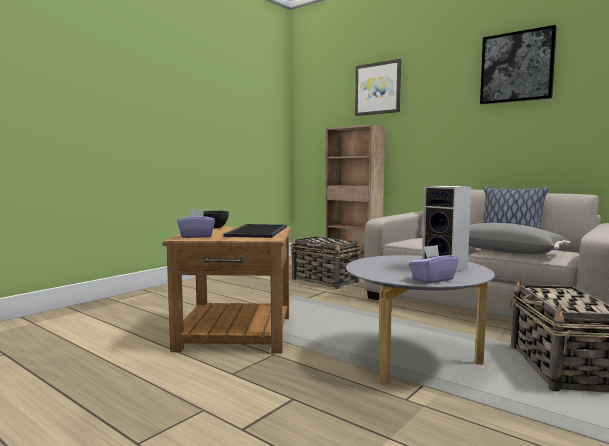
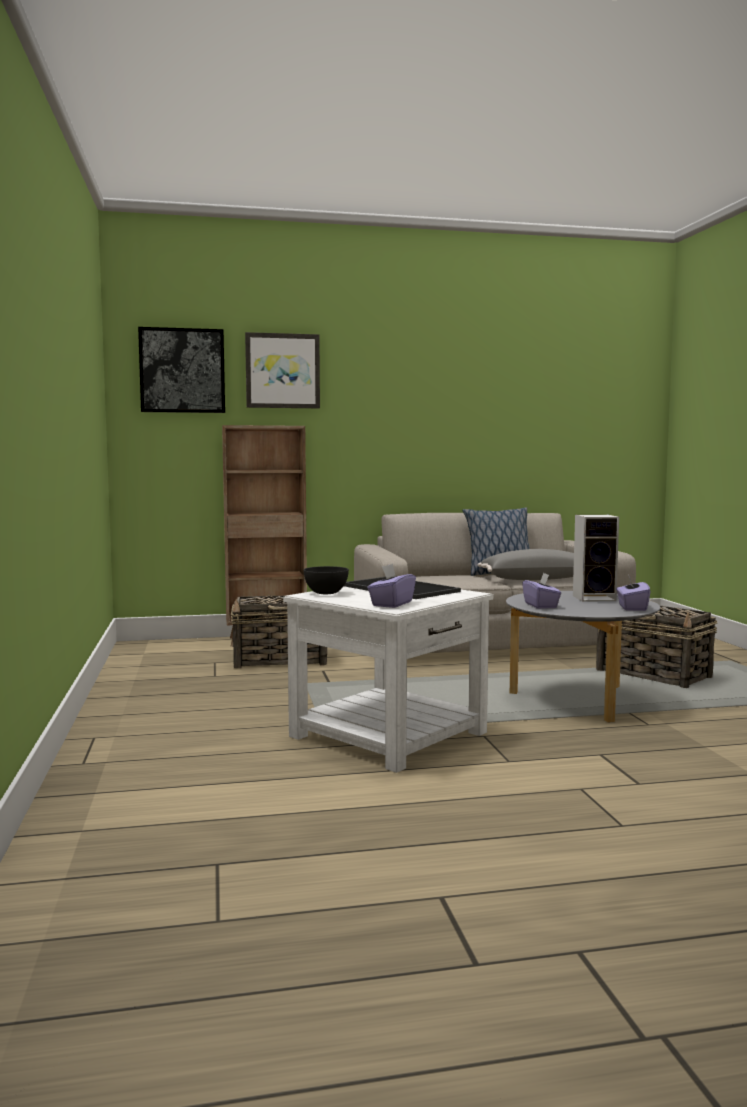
camera: 50 degrees left, 0 degrees up
(235, 333) = (389, 734): brown side table -> white side table
(372, 263) = (541, 605): none -> purple tissue box
(517, 67) = (464, 370): picture -> picture (182, 371)

